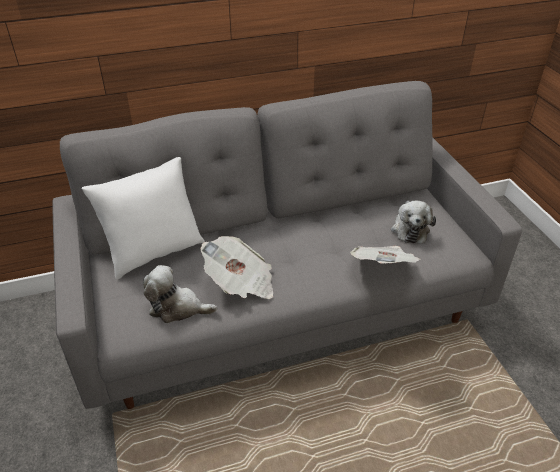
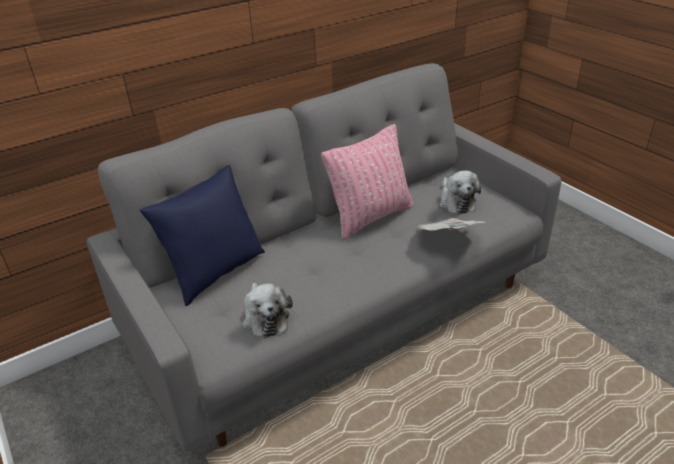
camera: 15 degrees left, 5 degrees down
(154, 253) = (215, 273): white pillow -> blue pillow
(177, 308) = (265, 317): plush toy -> plush toy turned 105 degrees counterclockwise
(240, 283) = (319, 281): newspaper -> none
(318, 227) = (370, 217): none -> pink pillow

